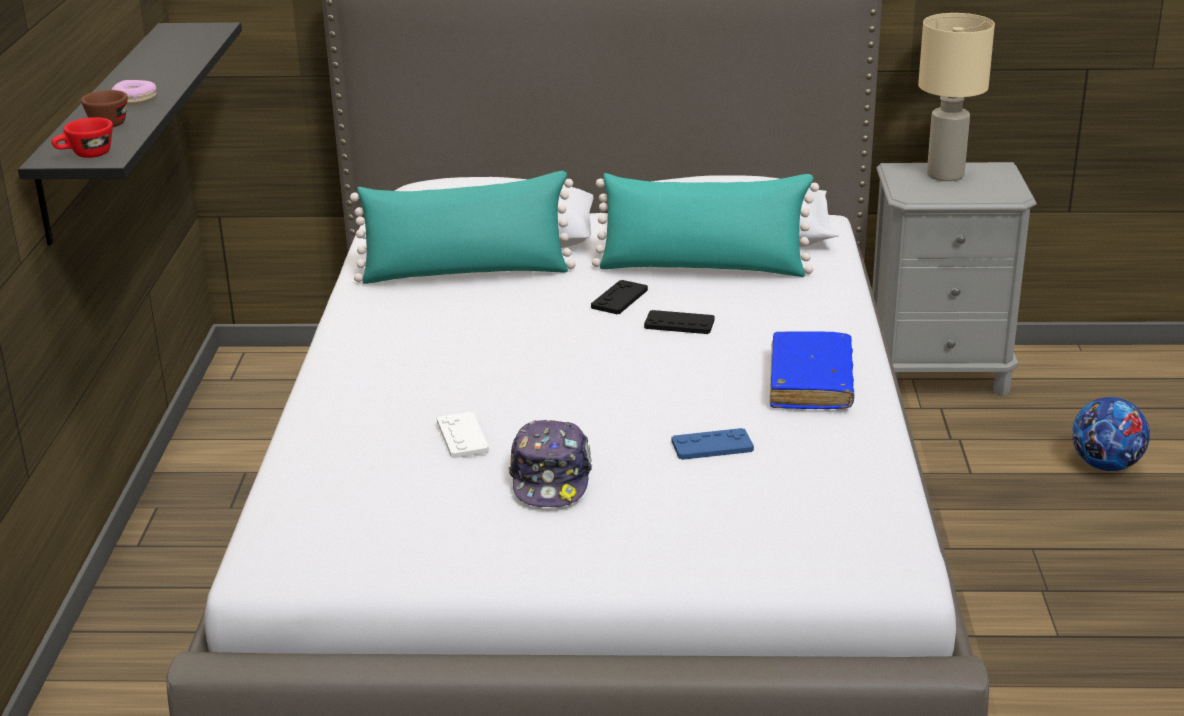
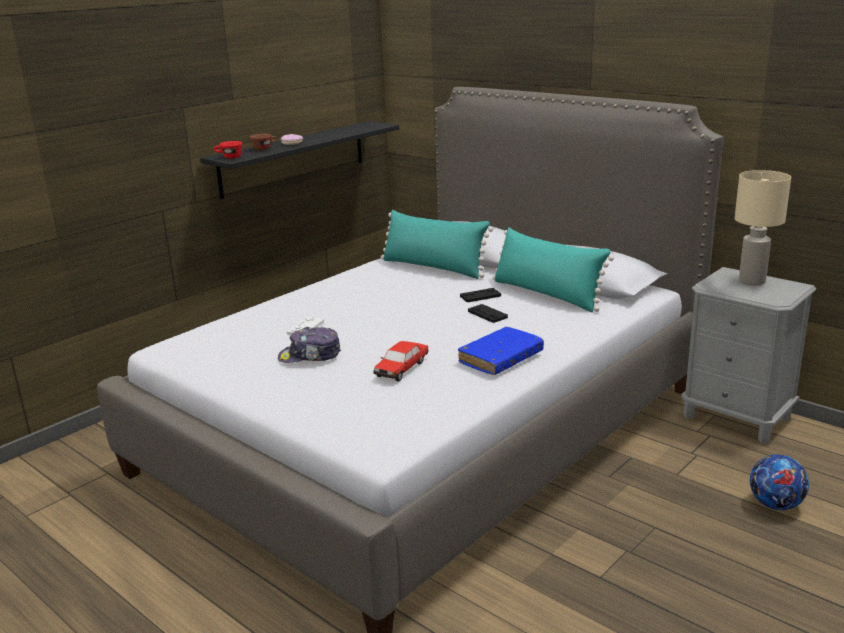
camera: 40 degrees right, 5 degrees down
(551, 478) = (310, 356): cap -> cap turned 45 degrees clockwise
(712, 446) = (402, 368): blue game controller -> toy car

